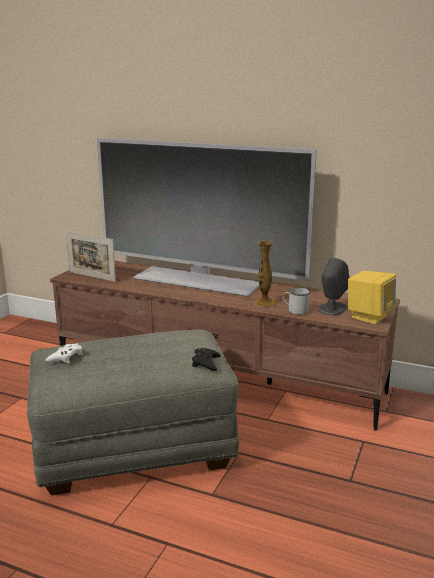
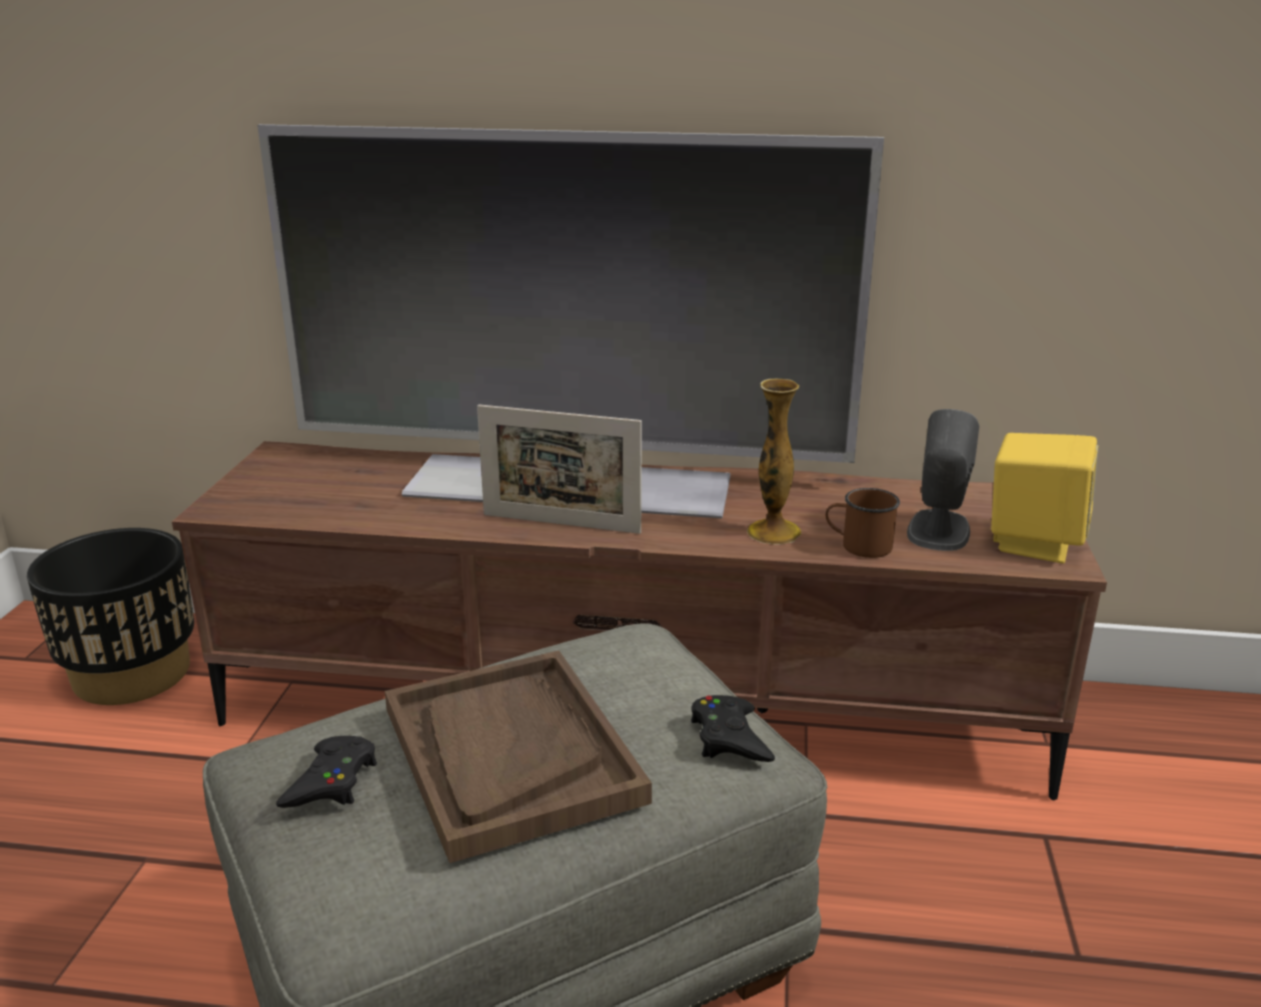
camera: 15 degrees left, 5 degrees up
(38, 342) = (132, 674): none -> black planter
(65, 357) = (331, 781): white game controller -> black game controller
(92, 276) = (288, 502): picture frame -> picture frame (561, 523)
(126, 357) = (510, 754): none -> brown tray
(295, 310) = (858, 546): white mug -> brown mug

